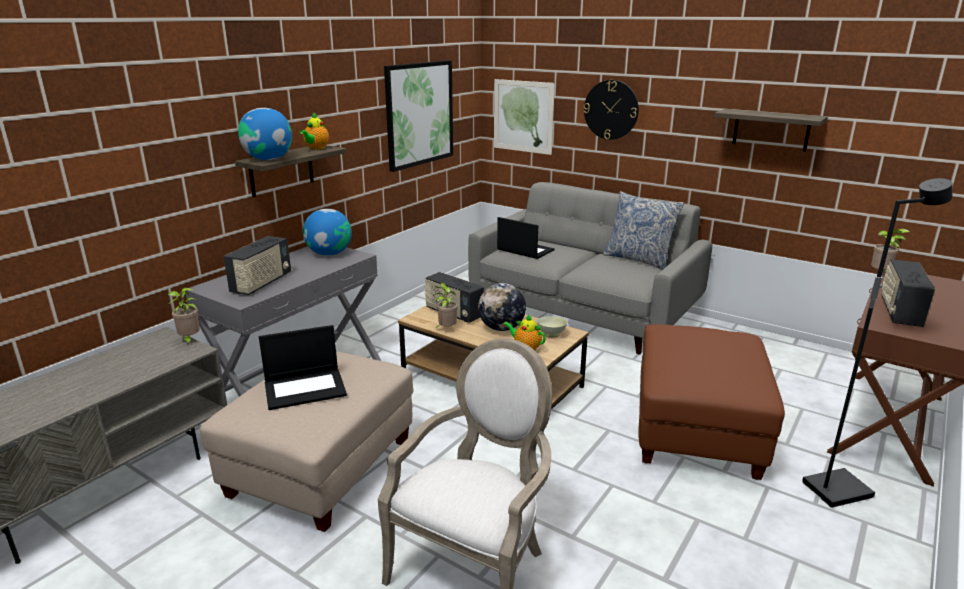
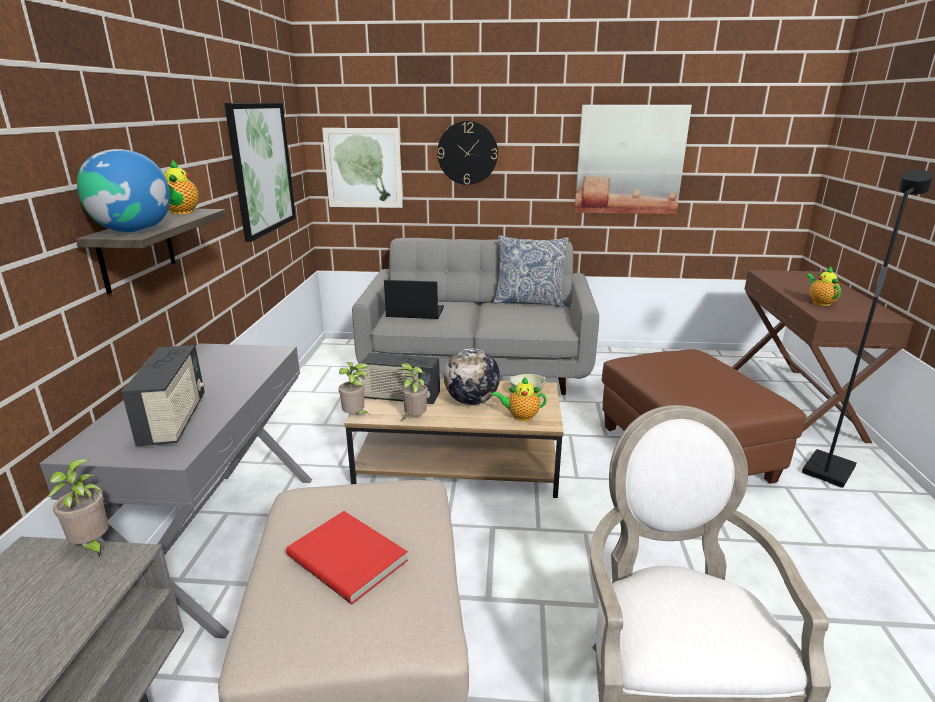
camera: 30 degrees left, 0 degrees up
(306, 388) = (349, 557): laptop -> red book
(329, 253) = (230, 357): globe -> none
(771, 130) = (629, 160): shelf -> picture
(881, 274) = (760, 276): potted plant -> potted plant (355, 416)
(899, 312) = (820, 302): radio -> teapot

